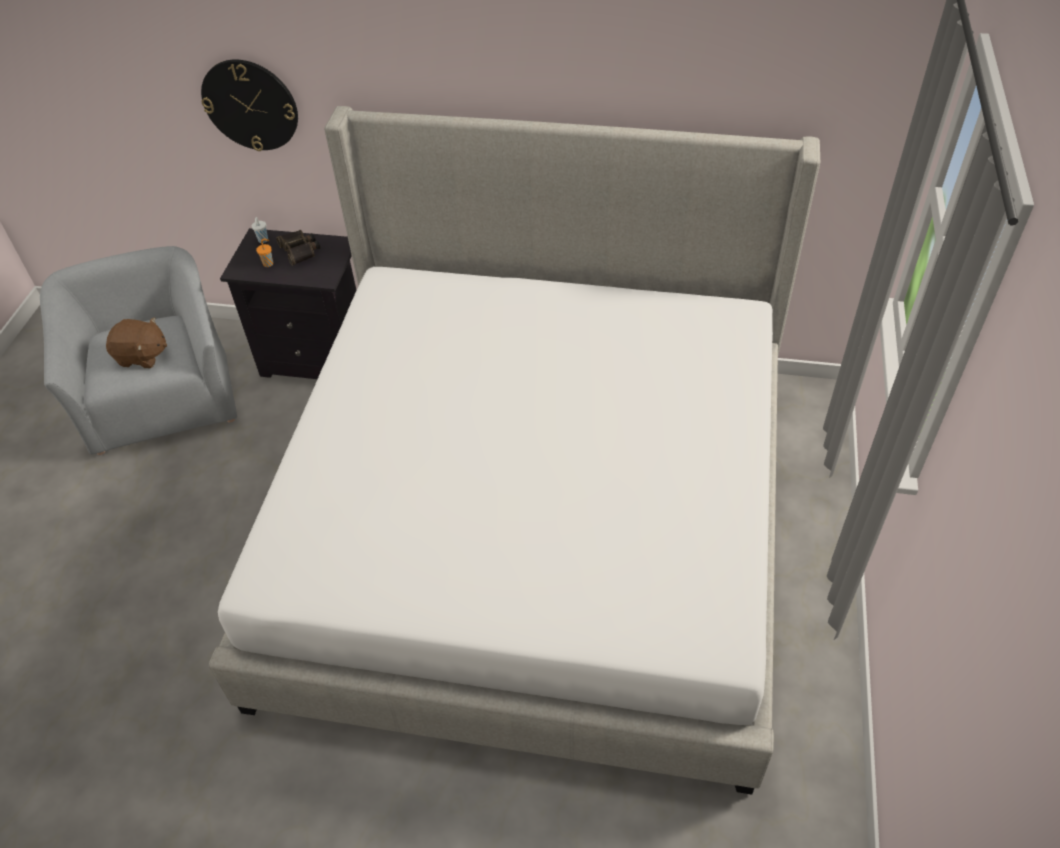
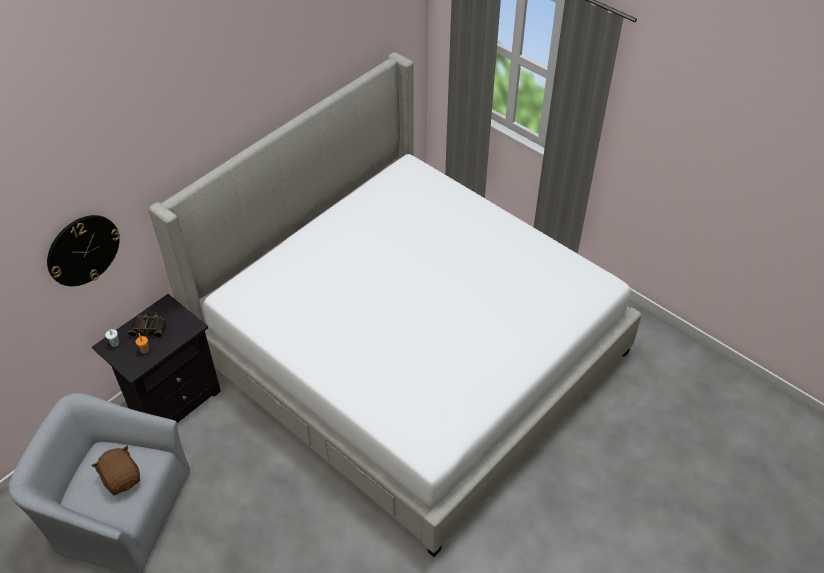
camera: 60 degrees left, 0 degrees up
(142, 356) = (122, 478): brown plush toy -> brown plush toy turned 75 degrees counterclockwise

